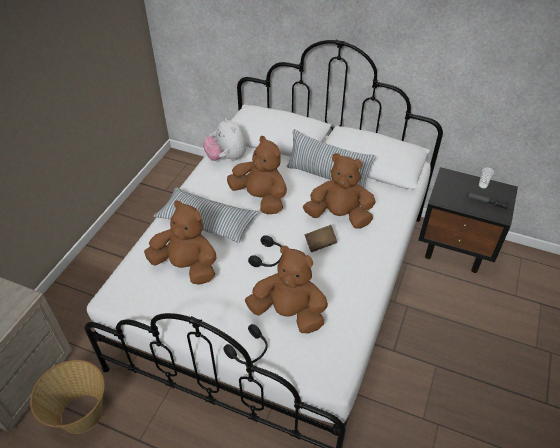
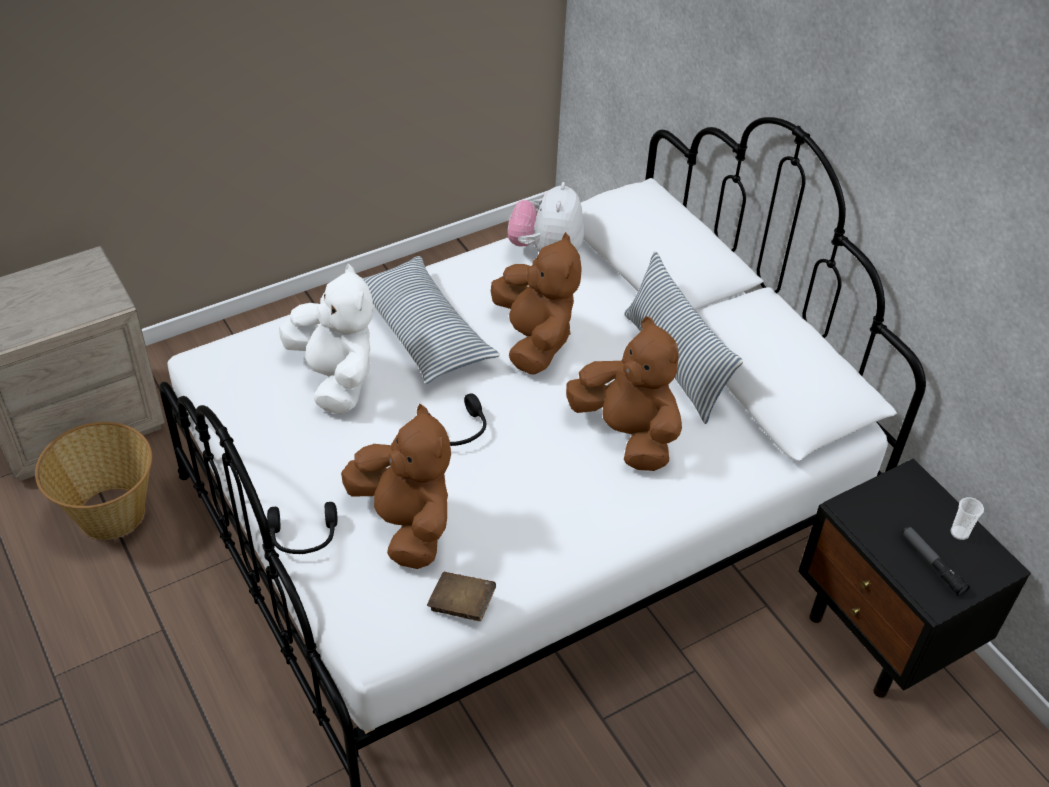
camera: 35 degrees right, 0 degrees up
(186, 266) = (335, 378): brown plush toy -> white plush toy
(320, 243) = (553, 456): brown book -> brown book (461, 605)

